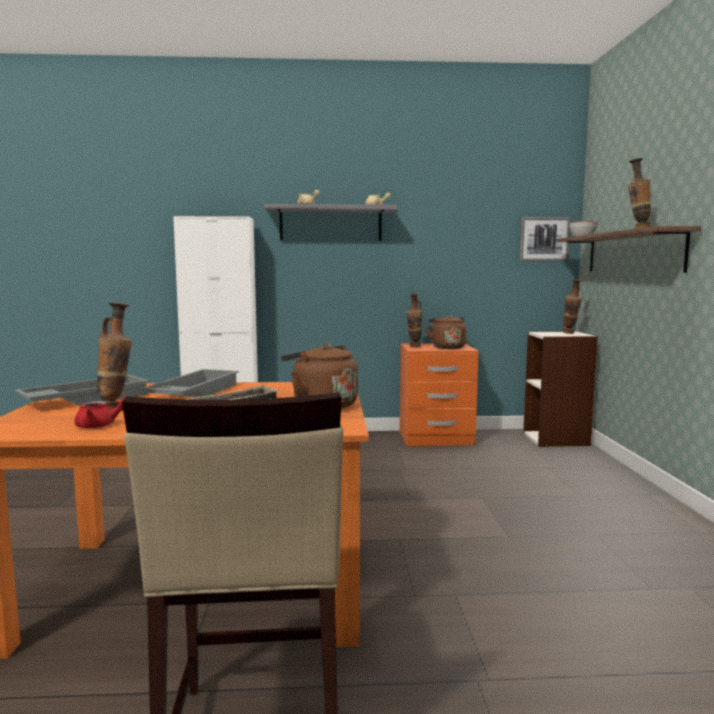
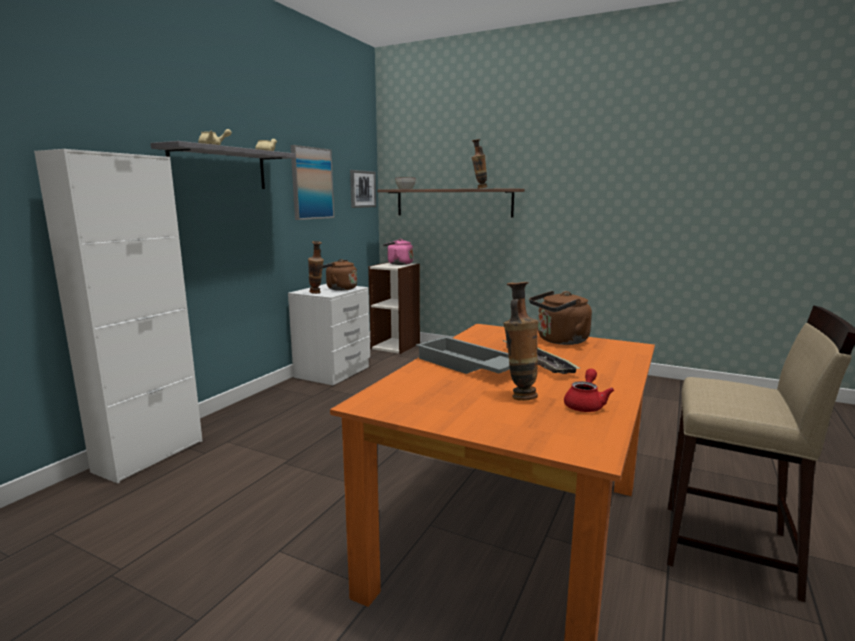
camera: 60 degrees left, 5 degrees up
(86, 399) = (450, 405): grey tray -> none
(436, 438) = (333, 372): orange nightstand -> white nightstand
(451, 234) = (312, 183): none -> picture
(570, 333) = (398, 264): vase -> pink kettle

